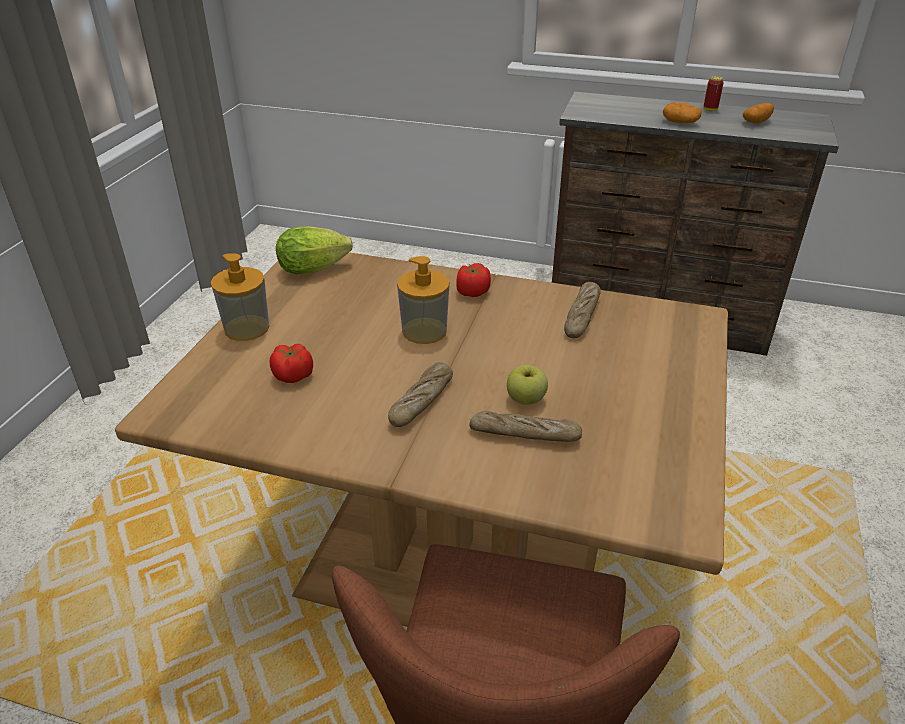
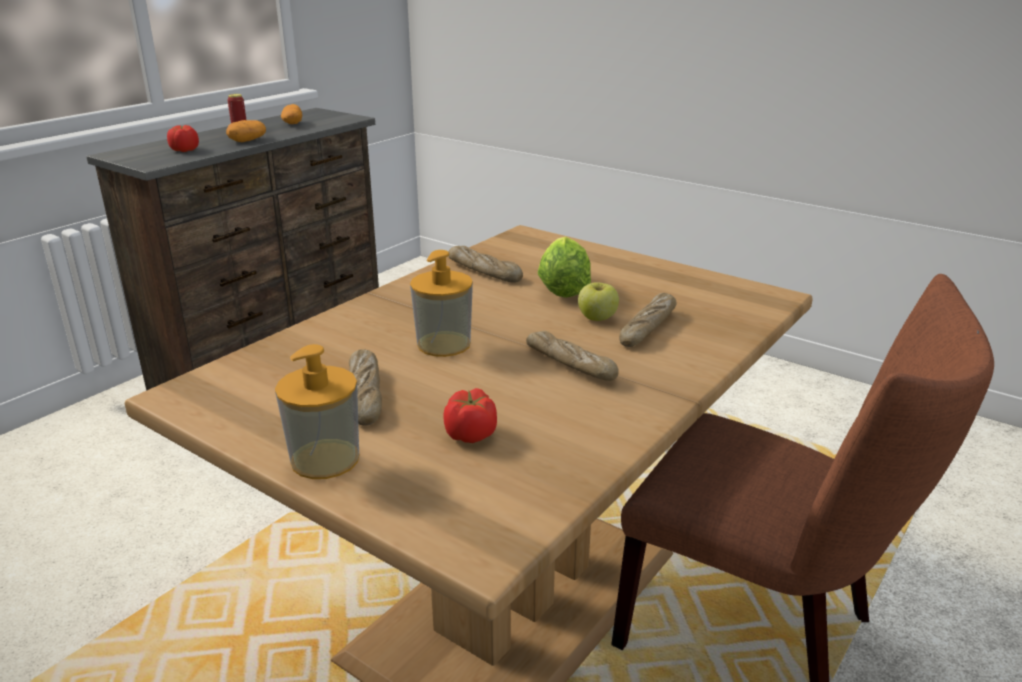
camera: 70 degrees left, 10 degrees down
(317, 268) = (225, 389): lettuce -> lettuce (563, 288)
(330, 319) = (365, 395): none -> bread
(472, 292) = (392, 308): tomato -> tomato (185, 150)

